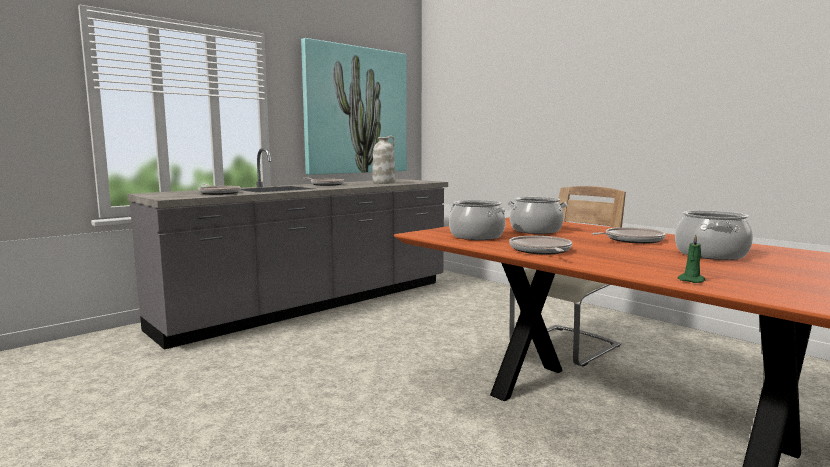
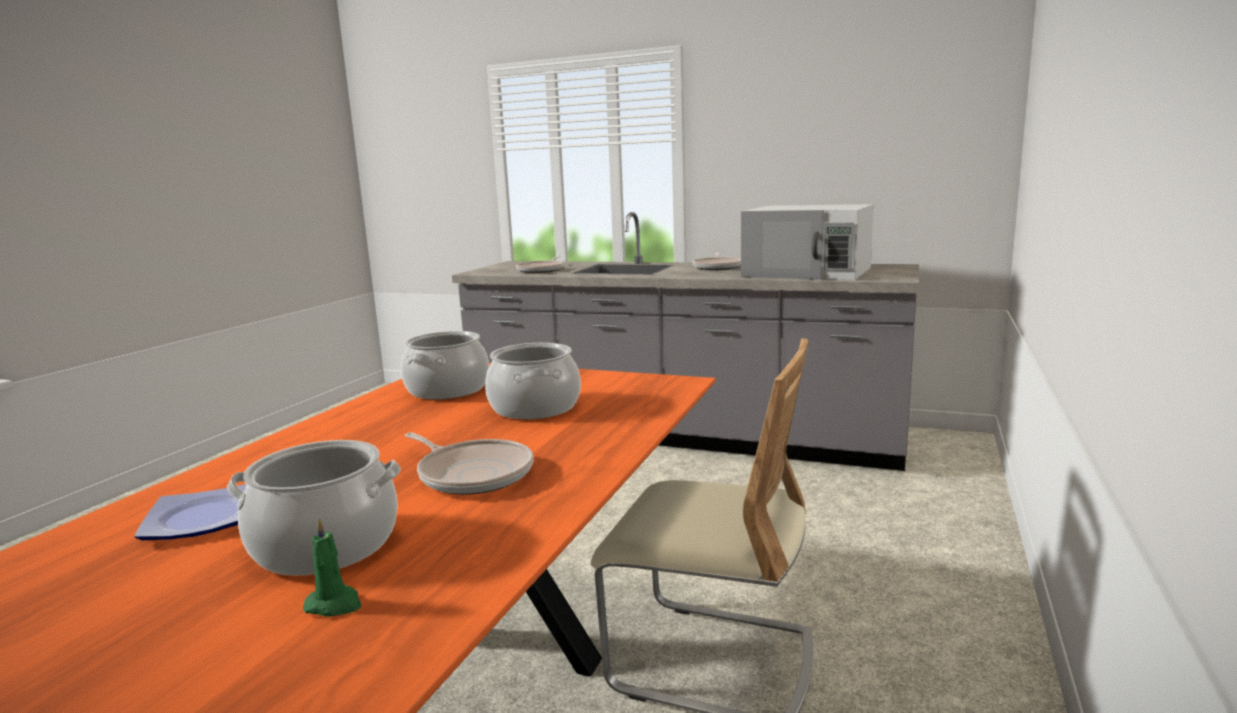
camera: 65 degrees right, 5 degrees up
(356, 111) = (844, 140): picture -> none
(384, 182) = (808, 272): white vase -> white microwave
(540, 251) = (334, 431): frying pan -> none
(677, 267) = (201, 520): none -> plate
(692, 280) = (90, 533): green candle -> green candle (334, 605)

